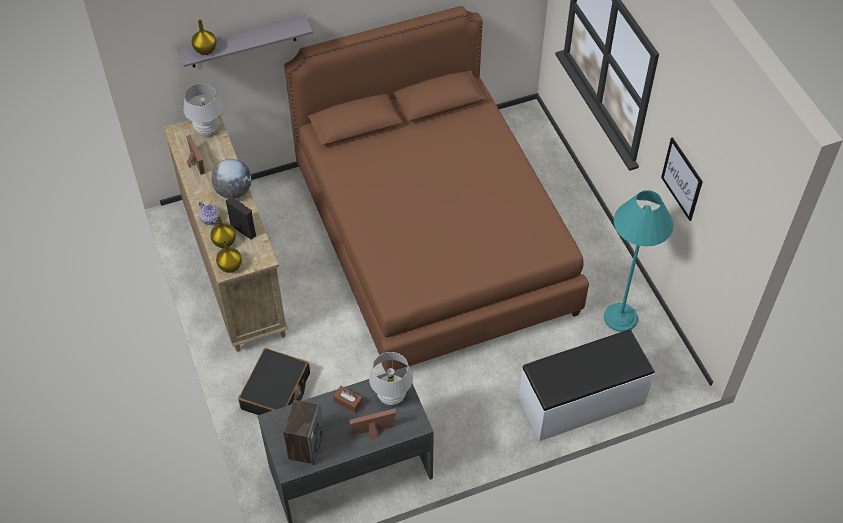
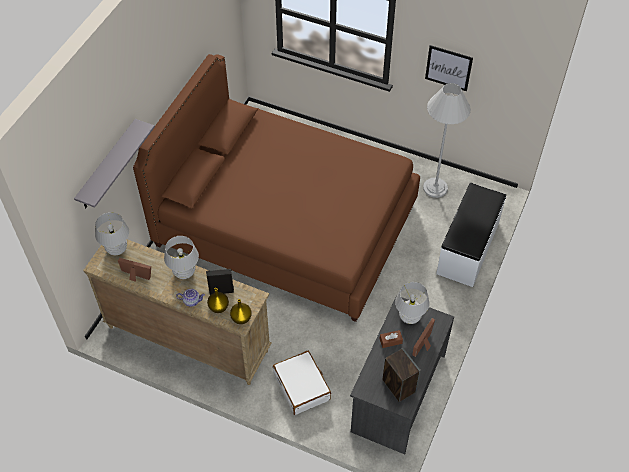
camera: 45 degrees left, 0 degrees up
(205, 50) = (97, 186): yellow vase -> none
(233, 191) = (184, 273): globe -> white table lamp
(276, 391) = (302, 386): black suitcase -> white suitcase
(620, 317) = (435, 188): turquoise floor lamp -> white floor lamp

